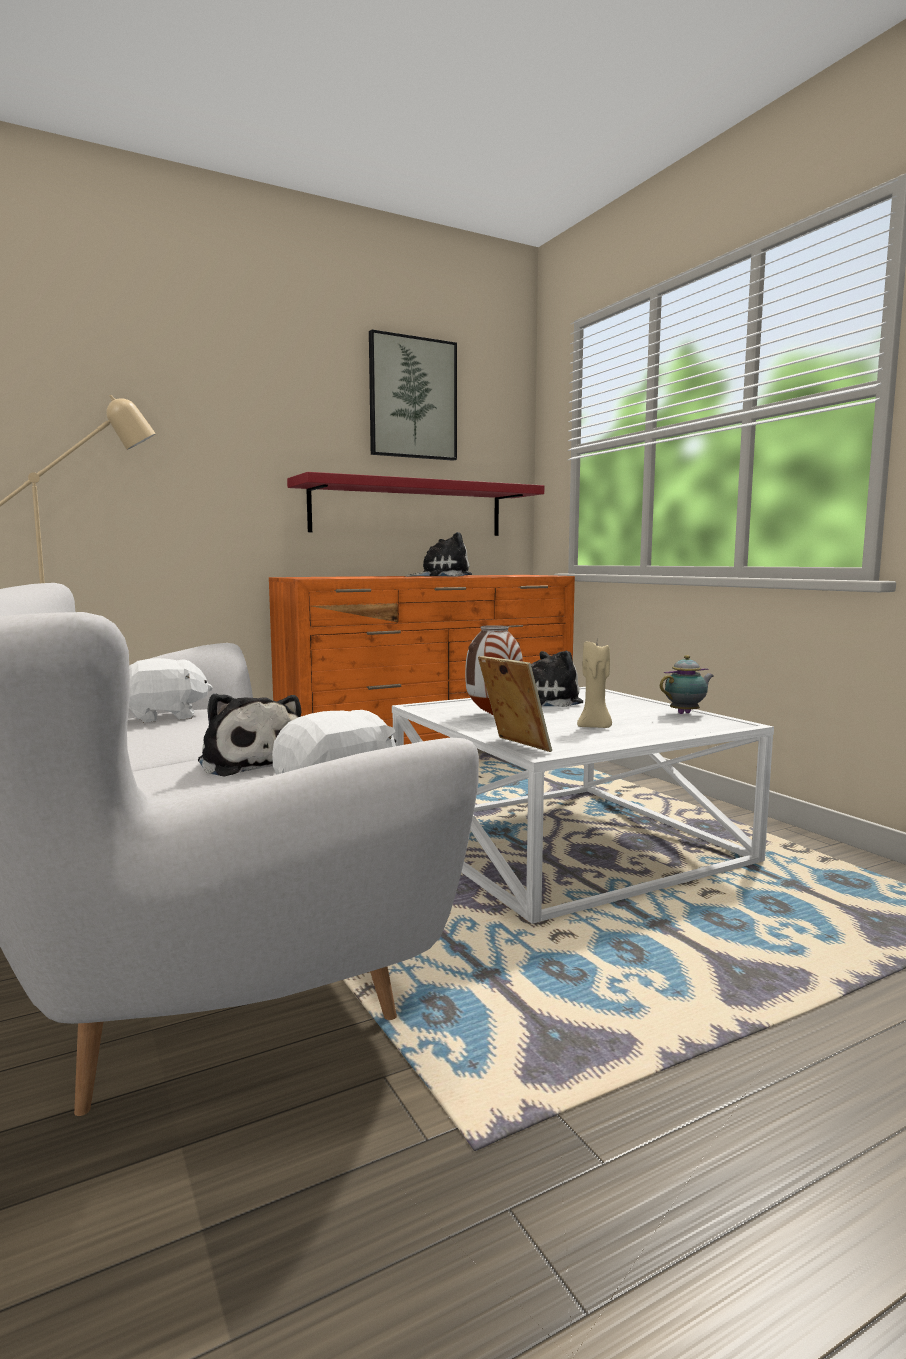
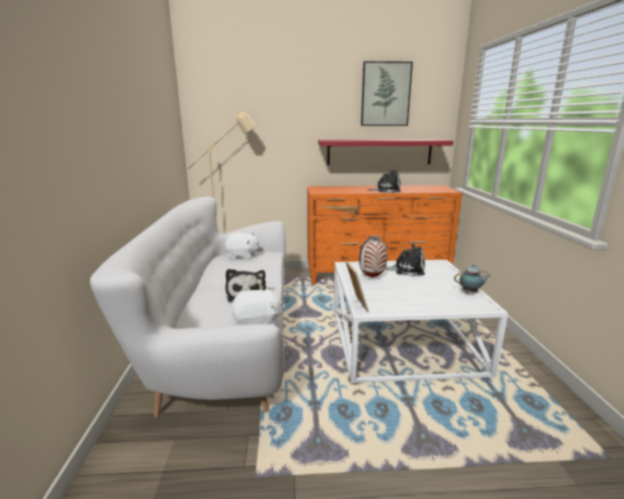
camera: 25 degrees right, 10 degrees up
(595, 727) = (410, 296): beige candle -> none

